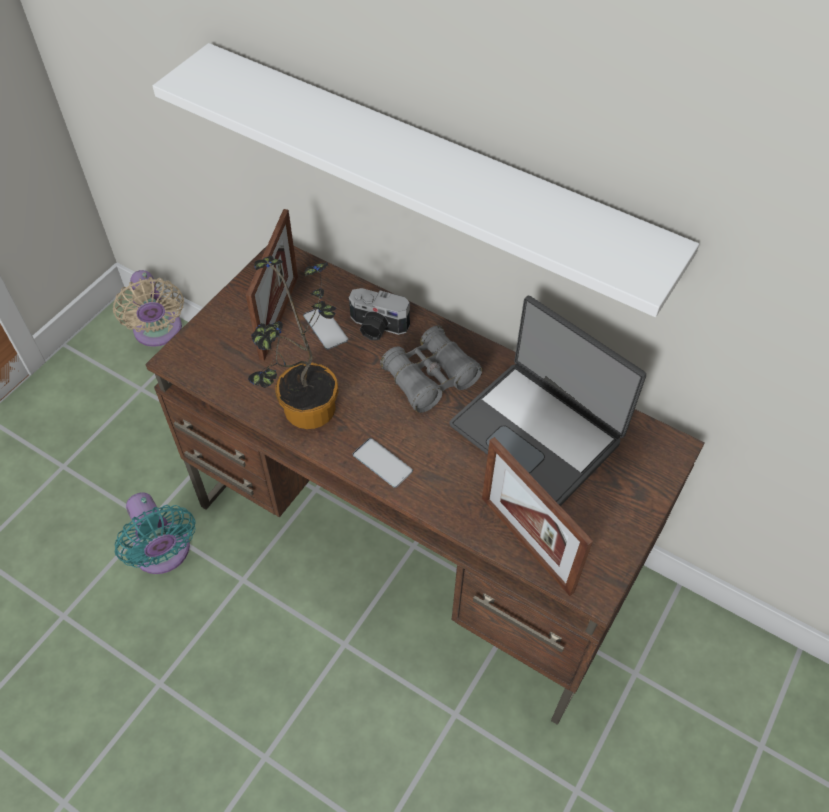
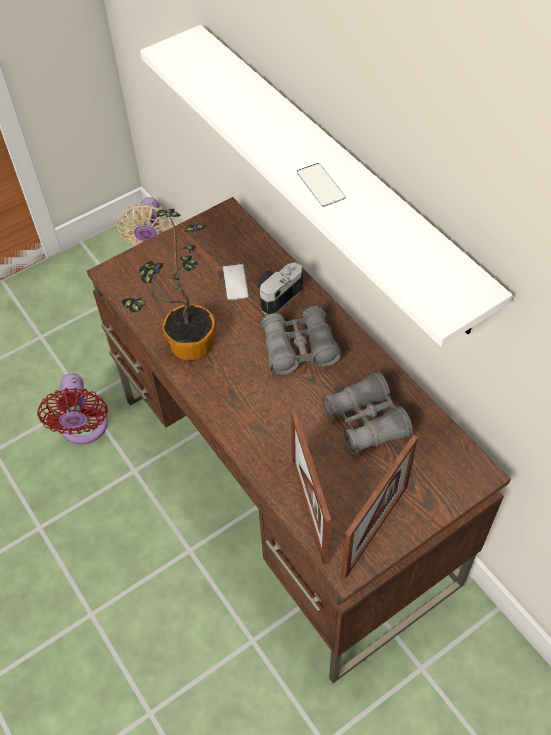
camera: 25 degrees right, 0 degrees up
(163, 553) = (84, 429): turquoise fan -> red fan
(279, 317) = (203, 263): picture frame -> picture frame (375, 529)
(377, 327) = (276, 294): camera -> camera turned 90 degrees clockwise
(382, 463) = (226, 405): phone -> phone (320, 185)
(538, 432) = (366, 421): laptop -> grey binoculars

